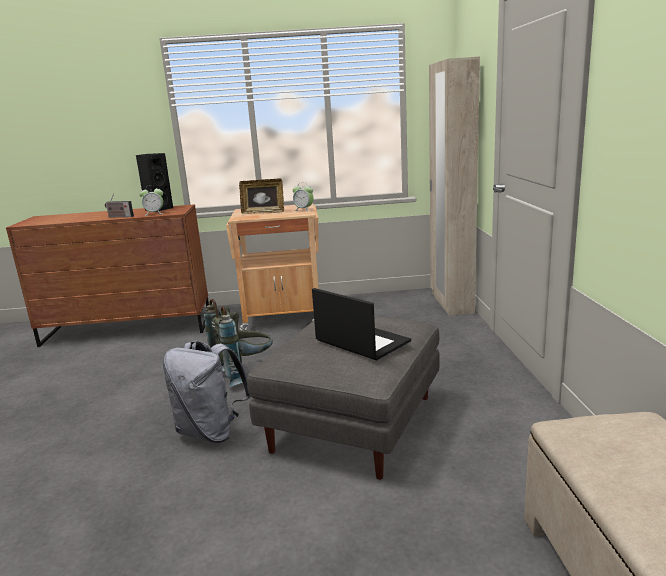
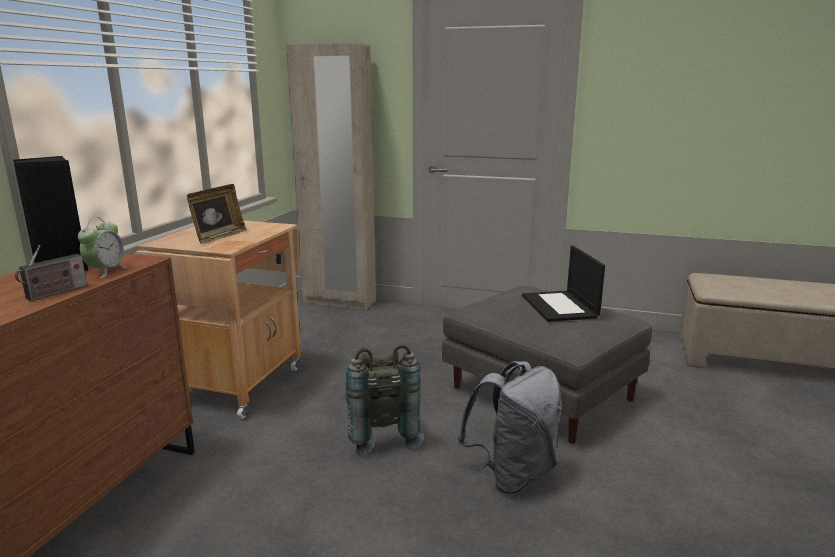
camera: 70 degrees left, 0 degrees up
(304, 210) = (254, 224): alarm clock -> none
(361, 341) = (560, 306): laptop -> laptop turned 75 degrees counterclockwise

